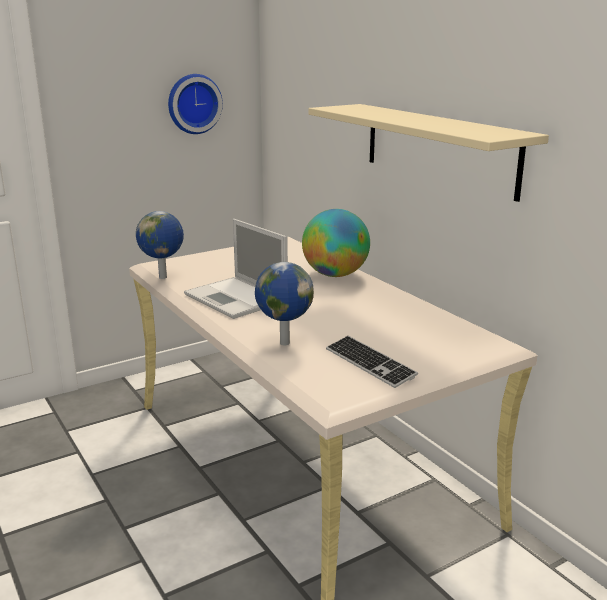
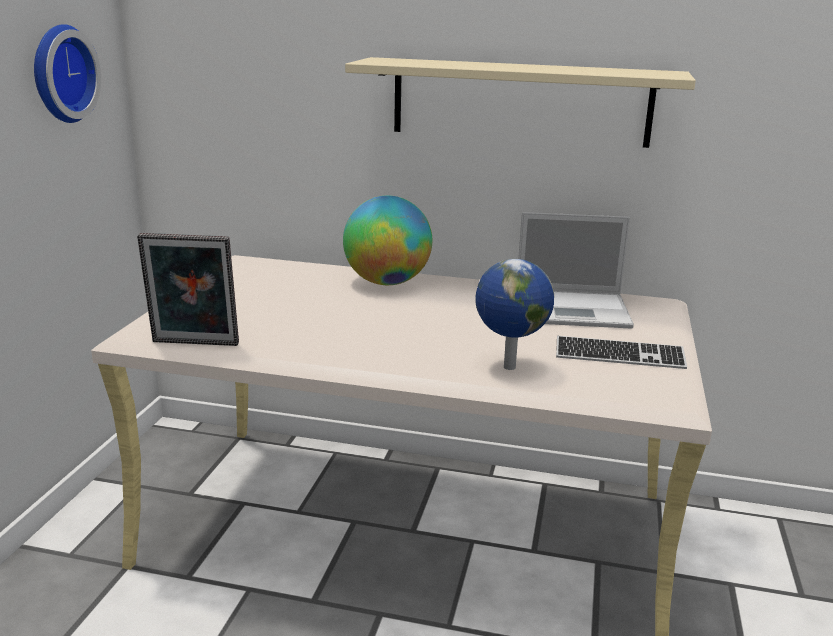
camera: 45 degrees left, 0 degrees up
(164, 277) = (194, 344): globe -> picture frame
(237, 298) = (347, 339): laptop -> laptop (574, 309)

